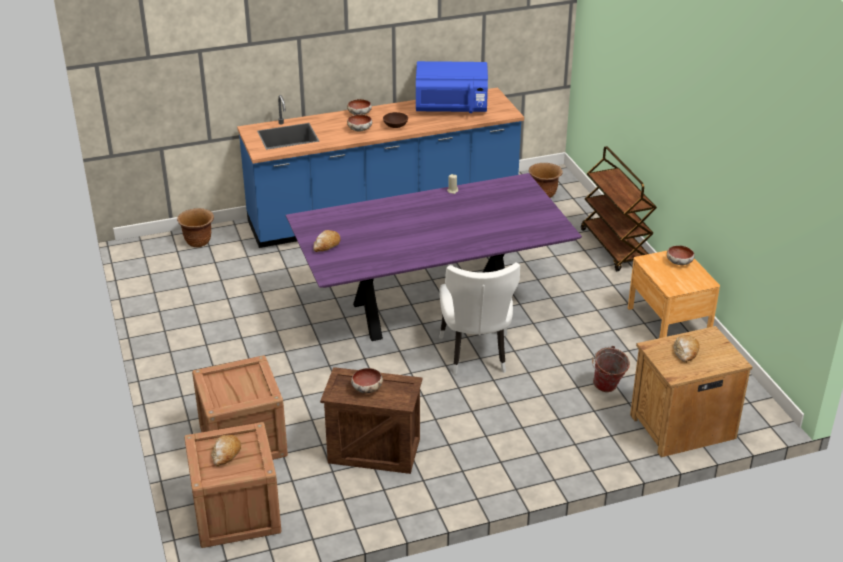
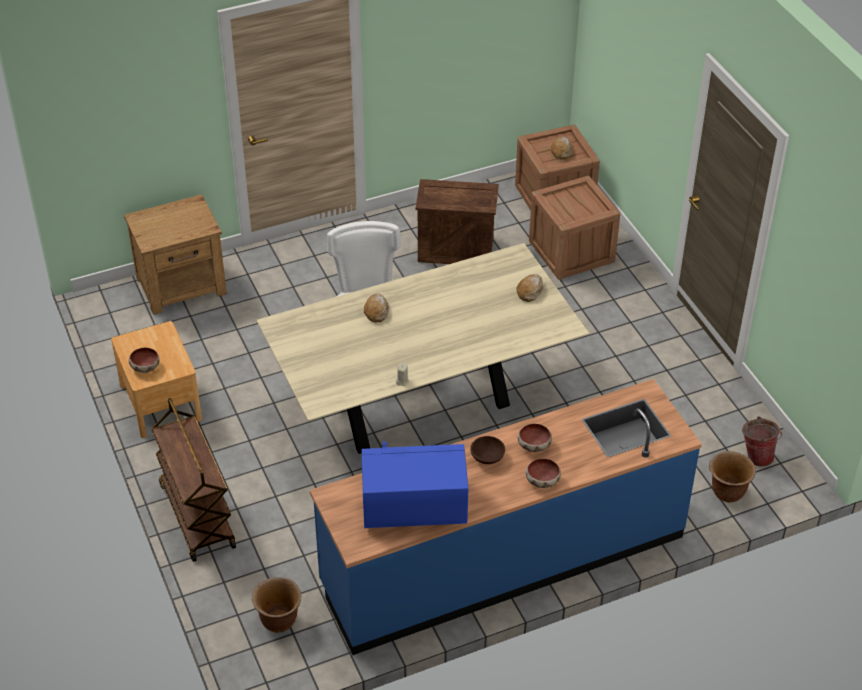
camera: 175 degrees right, 10 degrees up
(367, 389) = (461, 195): bowl -> none
(431, 308) = (422, 405): purple dining table -> beige dining table
(607, 389) = (242, 319): bucket -> bucket (757, 455)
(685, 352) = (179, 224): bread -> bread (376, 311)

